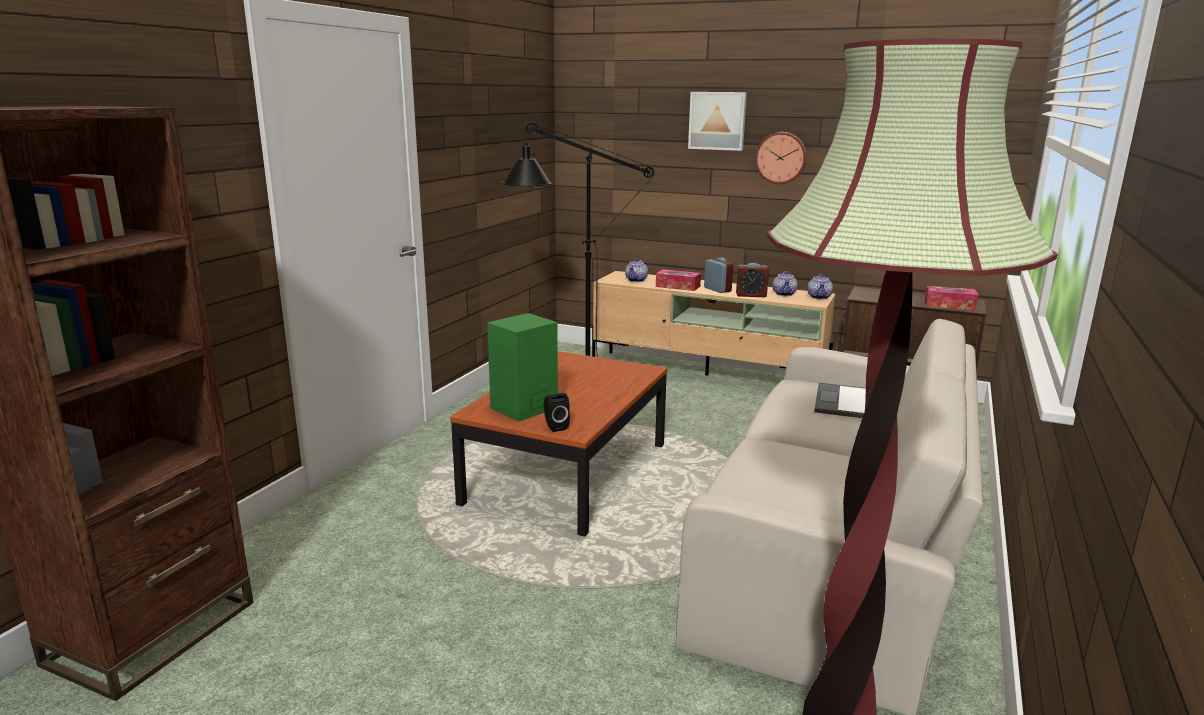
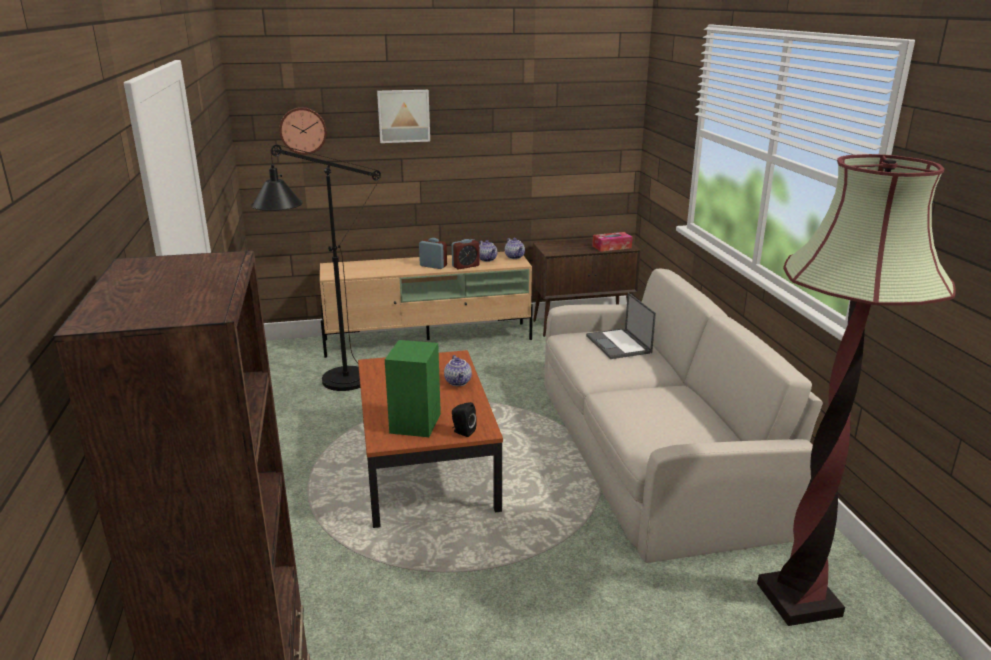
camera: 35 degrees left, 5 degrees up
(636, 280) = (355, 270): teapot -> teapot (458, 382)
(678, 286) = (398, 269): tissue box -> none
(781, 157) = (463, 144): wall clock -> wall clock (303, 130)

